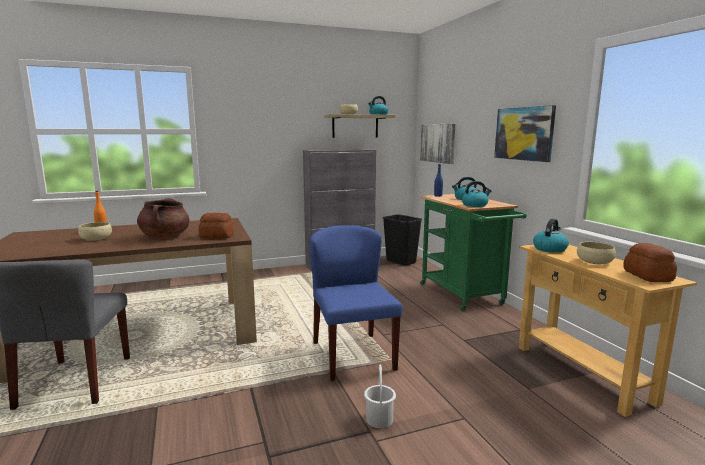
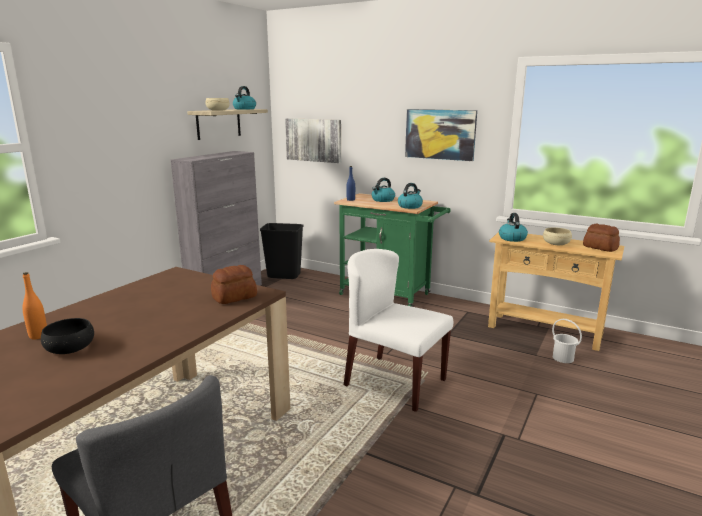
camera: 40 degrees left, 5 degrees up
(96, 238) = (70, 348): beige bowl -> black bowl
(165, 236) = (167, 315): brown cooking pot -> none
(352, 355) = (394, 382): blue chair -> white chair
(380, 419) = (496, 422): white bucket -> white bucket (563, 358)

